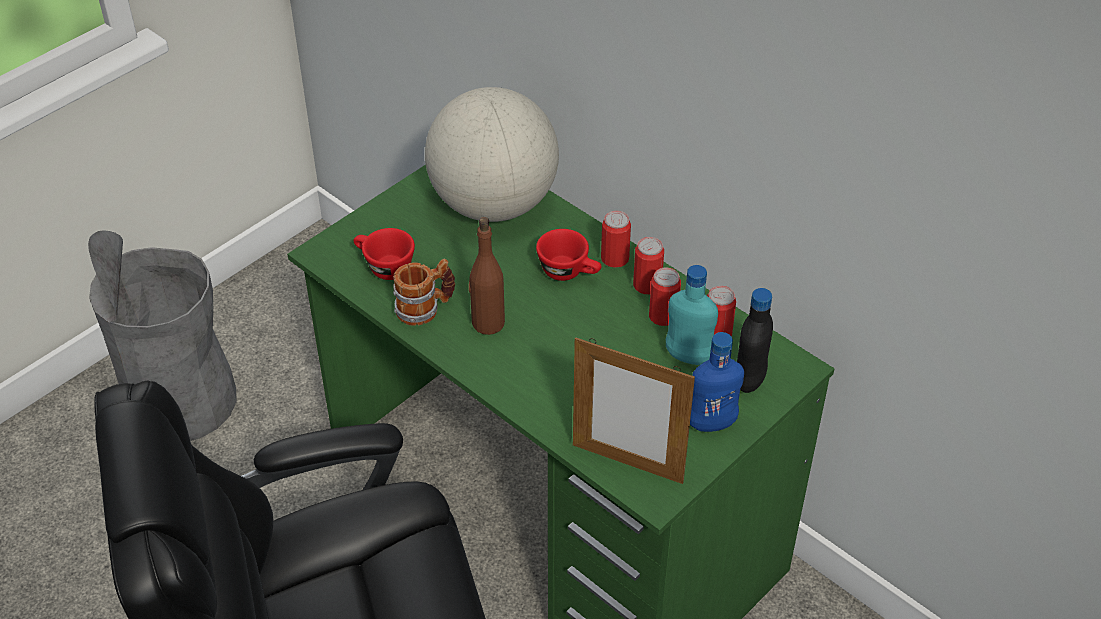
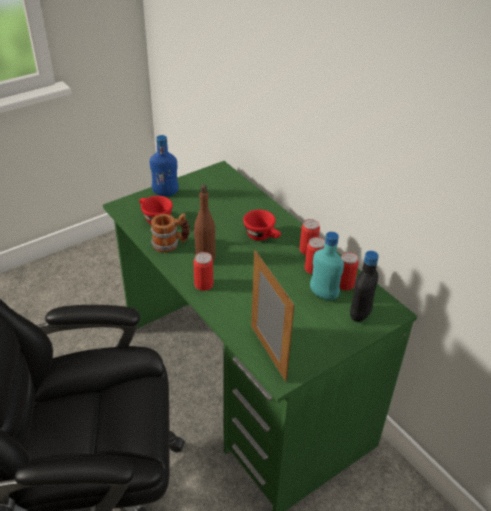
camera: 10 degrees right, 5 degrees down
(182, 401) = (57, 292): grey trash can -> none
(493, 204) = (228, 195): globe -> none
(615, 258) = (292, 233): can -> can (203, 284)
(627, 463) = (268, 352): picture frame -> picture frame turned 150 degrees counterclockwise
(711, 423) = (329, 337): blue bottle -> blue bottle (165, 193)

